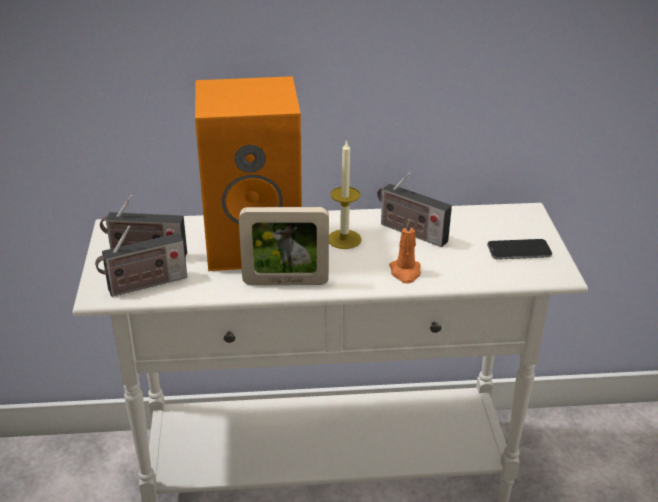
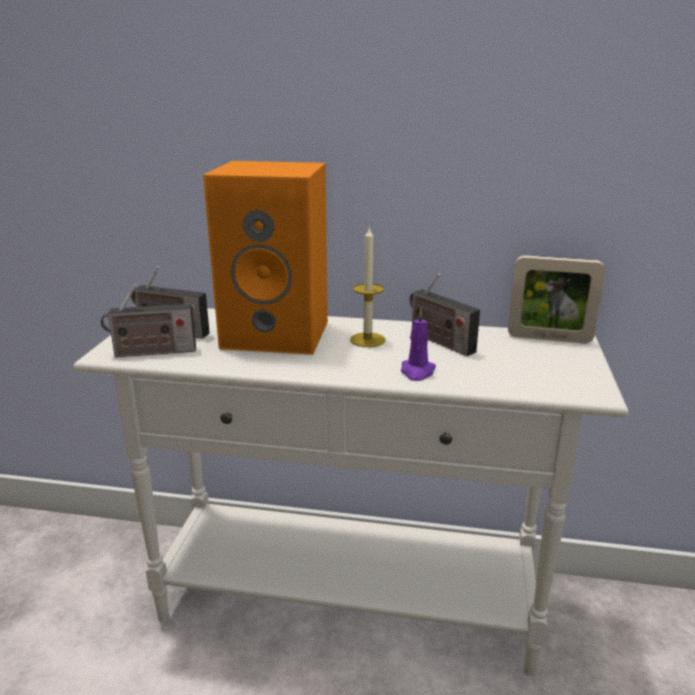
camera: 15 degrees right, 10 degrees down
(285, 282) = (287, 365): picture frame -> picture frame (549, 338)
(405, 272) = (417, 372): orange candle -> purple candle
(519, 250) = (553, 368): phone -> none

